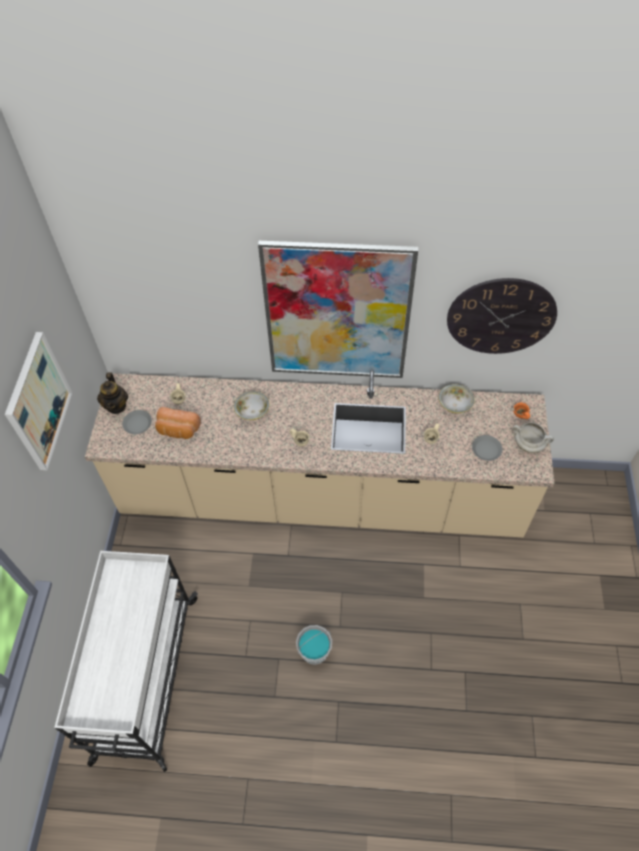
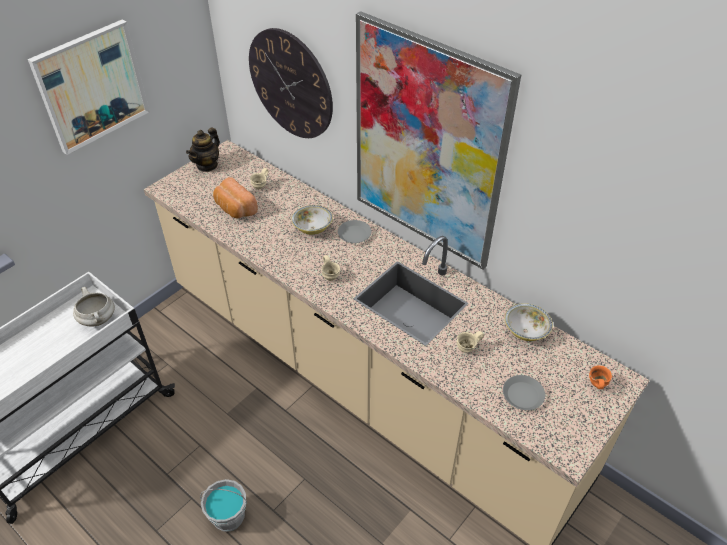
camera: 35 degrees right, 10 degrees down
(137, 424) = (208, 187): grey plate -> grey plate (354, 234)
(501, 316) = (610, 227): wall clock -> wall clock (290, 84)
(529, 444) = (582, 420): white cooking pot -> white cooking pot (98, 319)

